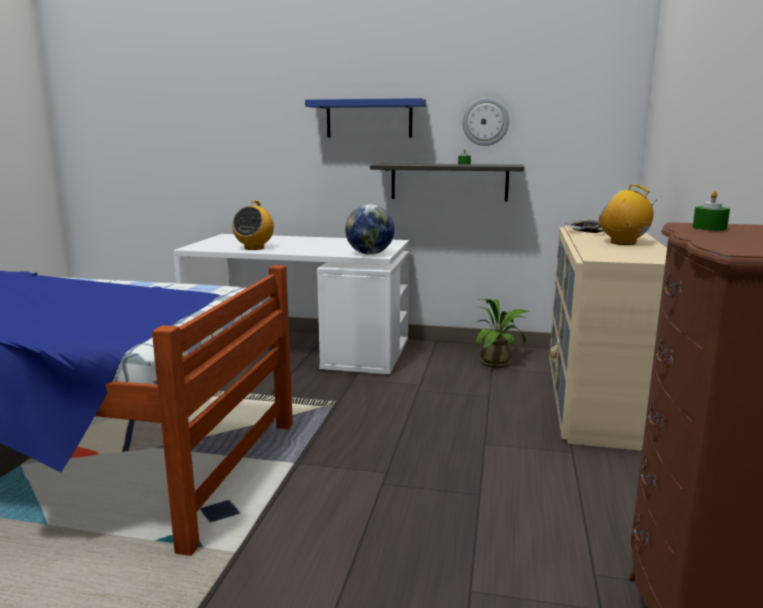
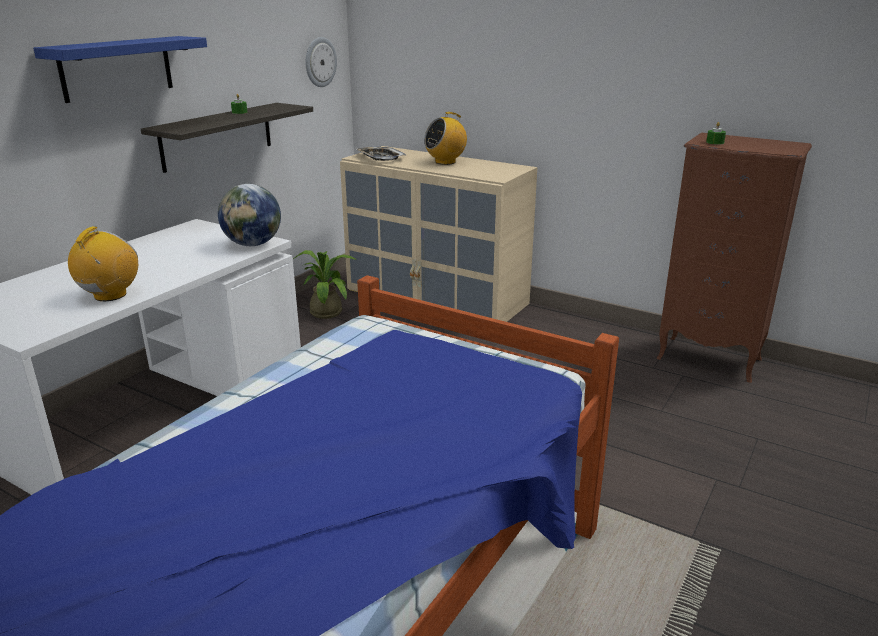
camera: 70 degrees left, 10 degrees up
(254, 248) = (110, 295): radio -> radio turned 105 degrees counterclockwise
(485, 122) = (239, 58): wall clock -> wall clock (320, 62)

